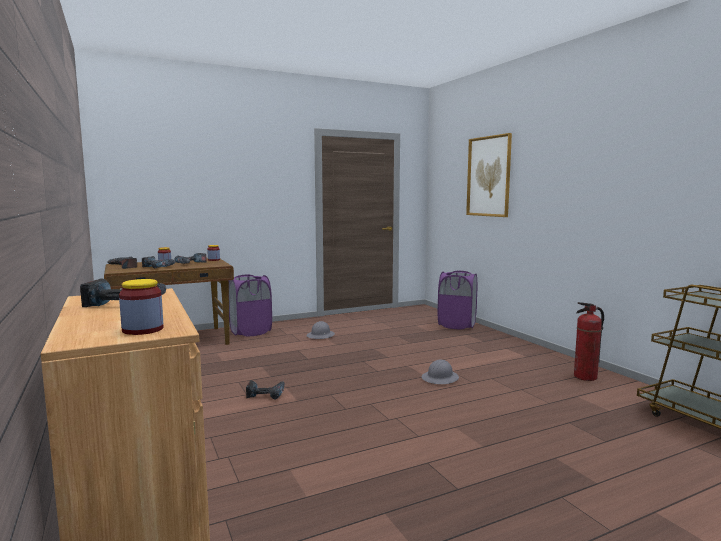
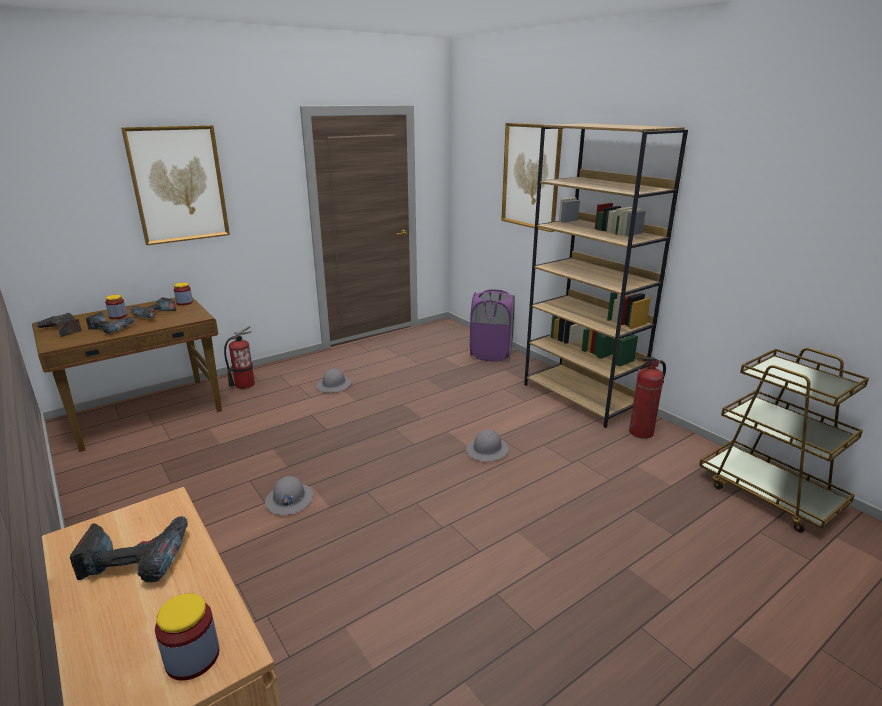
camera: 10 degrees left, 15 degrees up
(222, 176) = (178, 184): none -> picture
(250, 331) = (244, 384): purple laundry basket -> fire extinguisher
(266, 394) = (289, 500): power drill -> grey hard hat
(533, 353) = (581, 397): none -> brown bookcase

